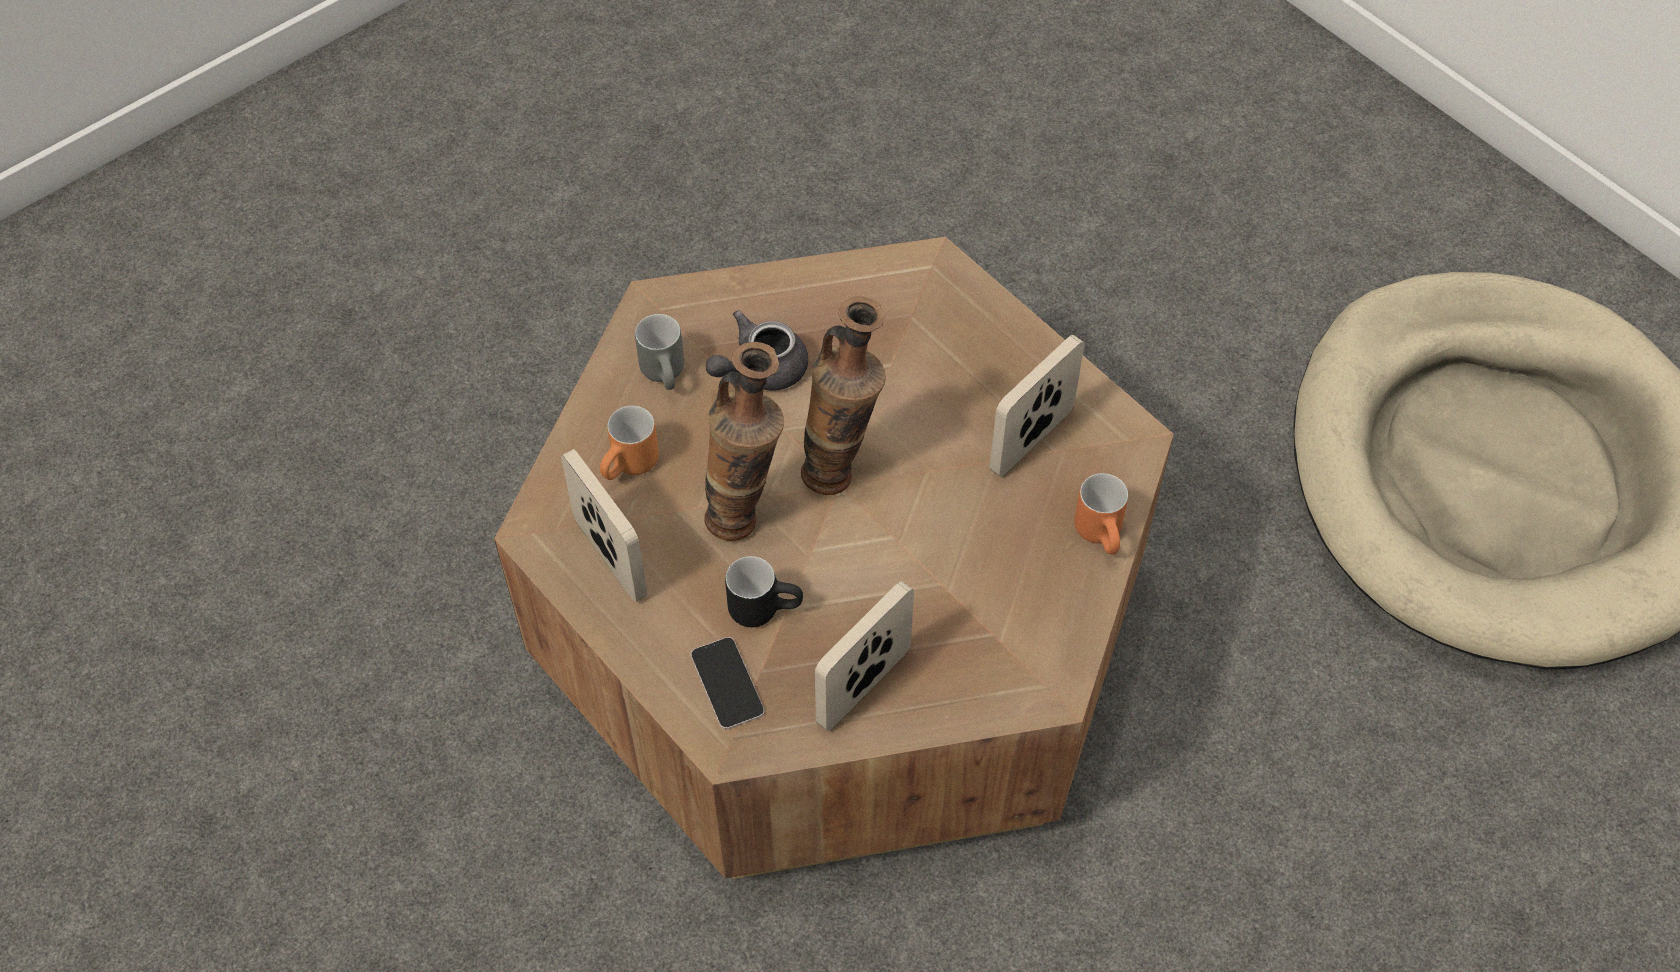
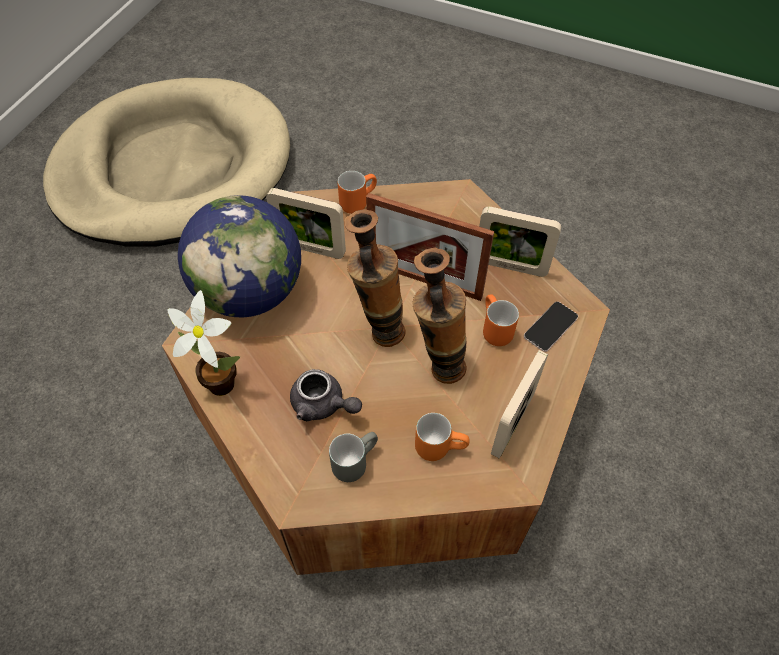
camera: 115 degrees left, 0 degrees up
(765, 607) = (492, 329): black mug -> orange mug
(857, 277) = (218, 381): none -> potted plant
(897, 560) = (424, 280): none -> picture frame
(984, 347) = (250, 292): none -> globe

